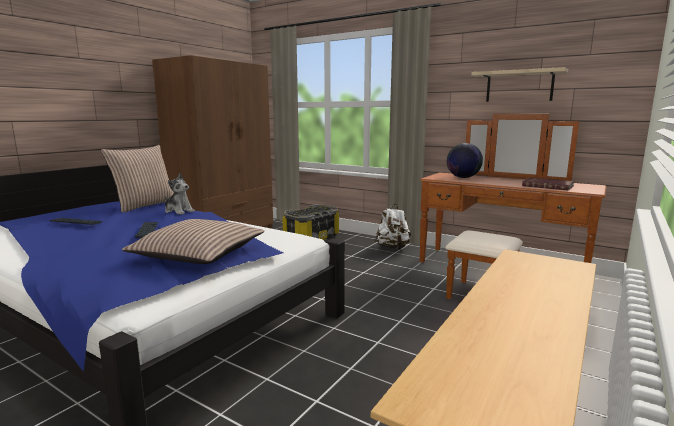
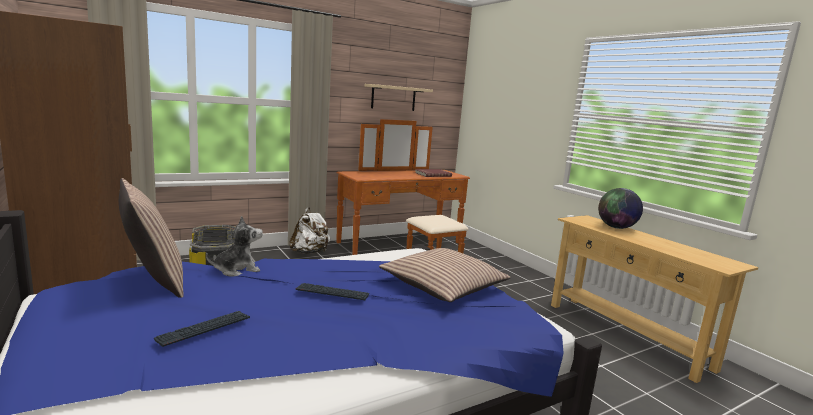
camera: 65 degrees left, 0 degrees up
(463, 177) = (373, 174): globe -> globe (616, 227)

